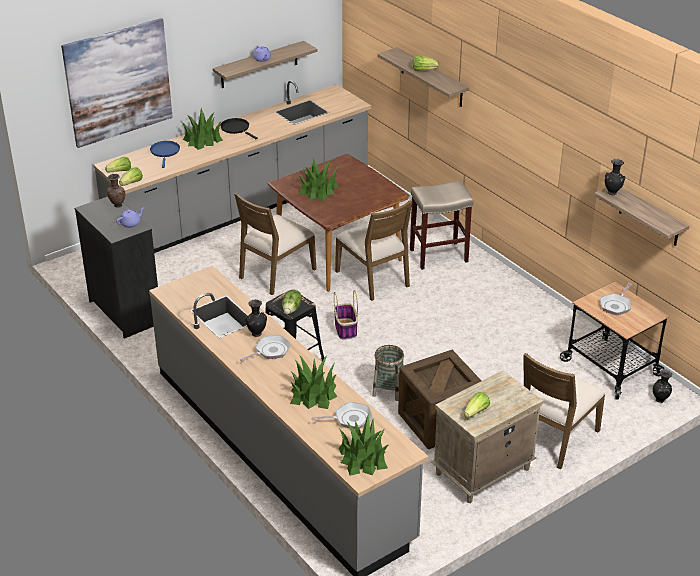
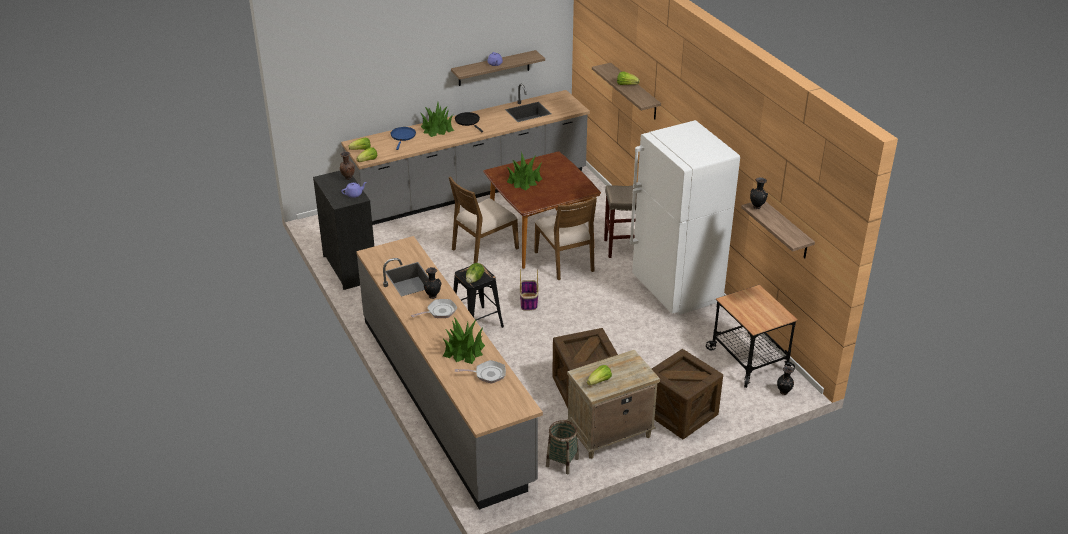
camera: 10 degrees right, 0 degrees up
(118, 82) = (366, 74): picture -> none
(363, 458) = (488, 407): potted plant -> none
(388, 390) = (550, 357): basket -> basket (562, 462)
(507, 299) = (676, 291): none -> white fridge
(554, 438) = (680, 413): brown chair -> crate
(616, 305) = (753, 305): frying pan -> none

